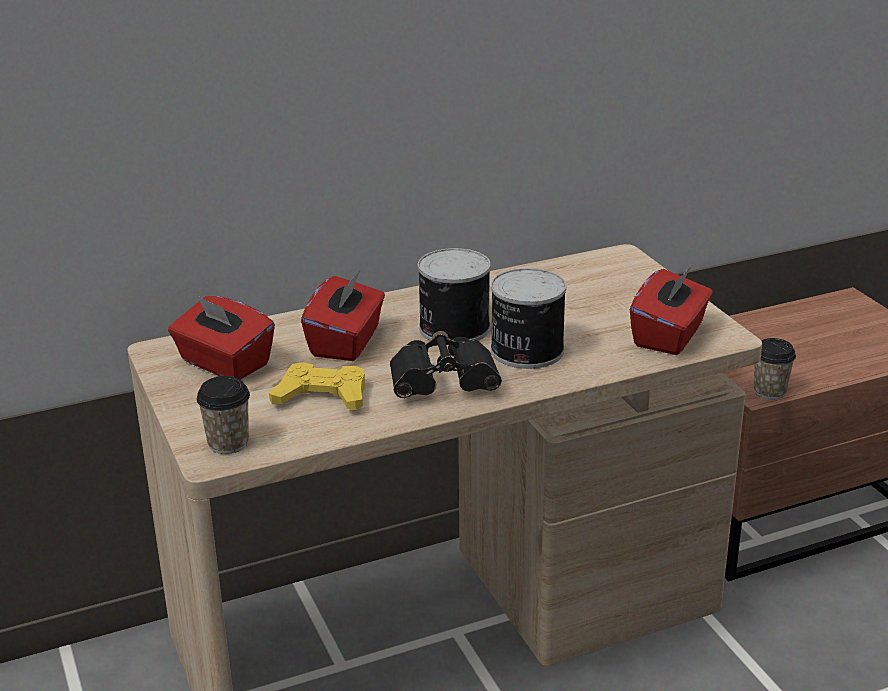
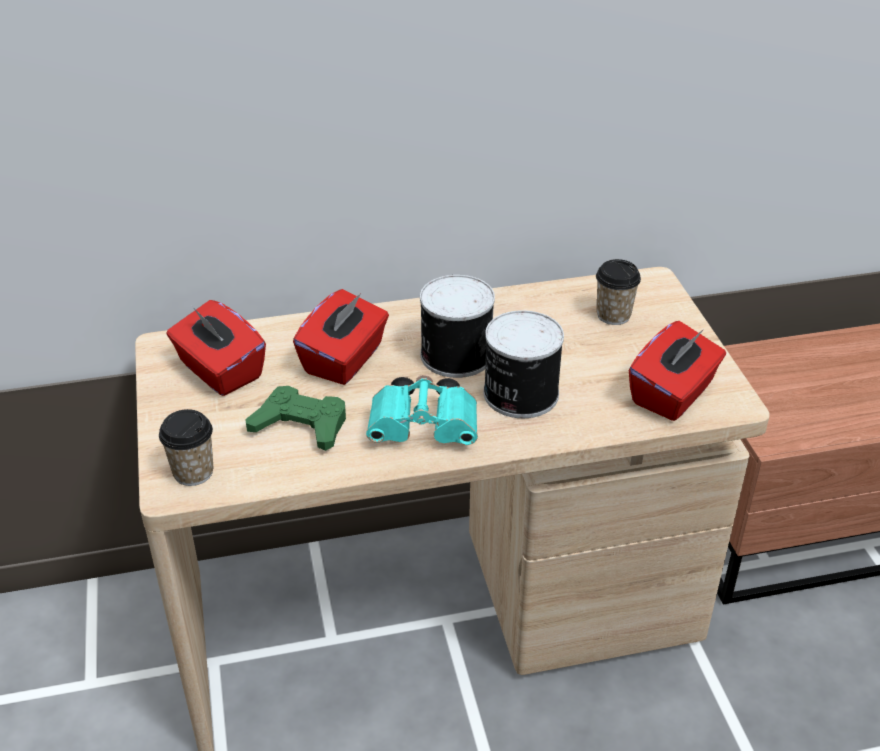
camera: 10 degrees right, 10 degrees up
(322, 396) = (301, 425): yellow game controller -> green game controller
(447, 386) = (426, 429): black binoculars -> turquoise binoculars
(769, 391) = (786, 440): cup -> cup (613, 315)

